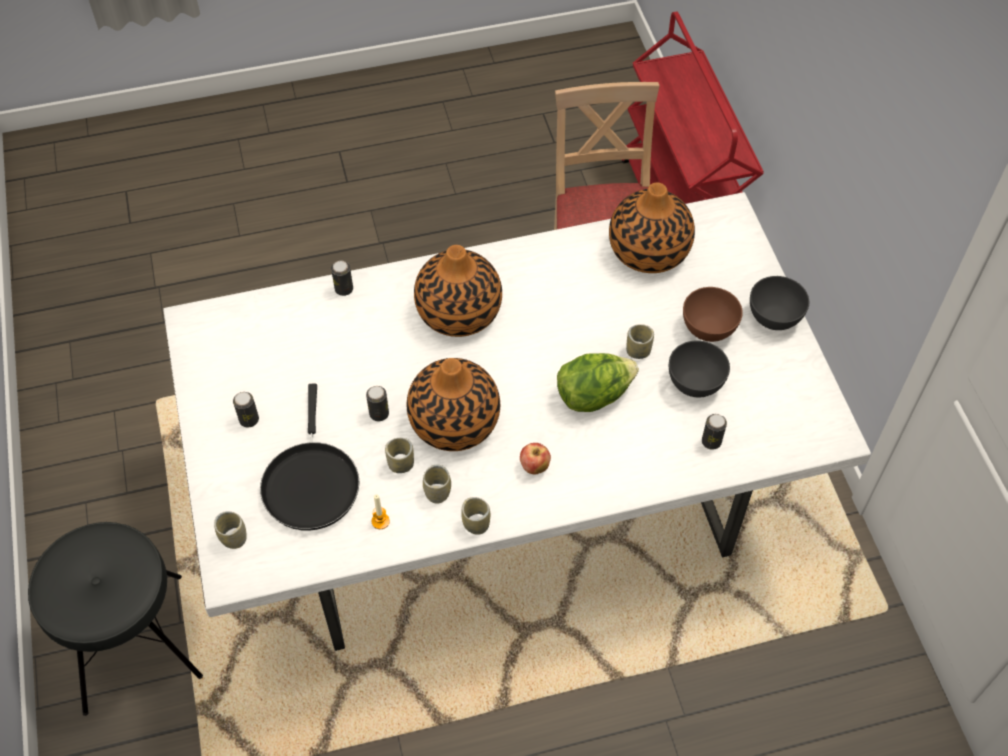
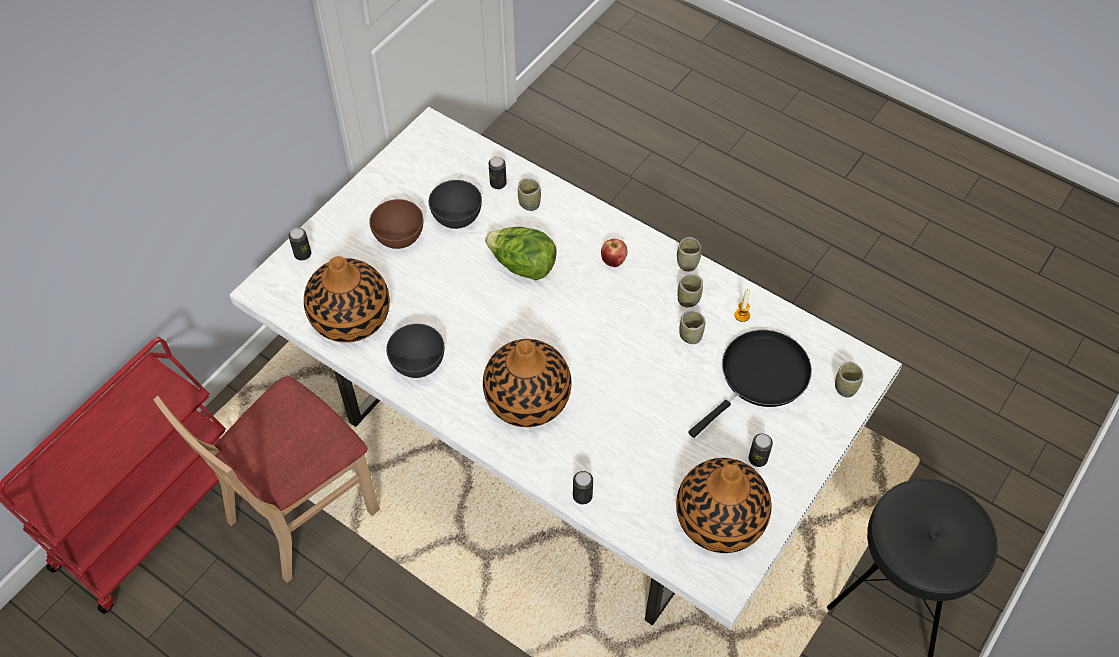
camera: 130 degrees left, 0 degrees up
(379, 414) = (666, 380): can -> can (302, 254)
(454, 421) = (626, 330): vase -> vase (720, 519)
(638, 351) = (458, 265): cup -> cup (529, 204)
(774, 318) = (354, 207): grey bowl -> grey bowl (418, 363)

